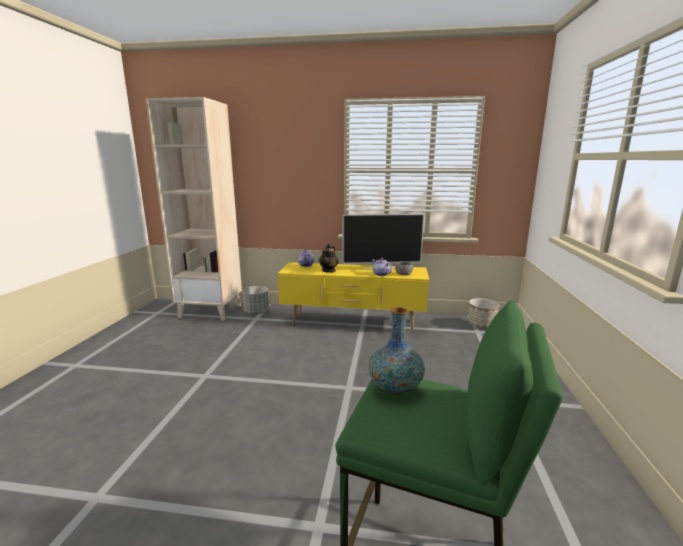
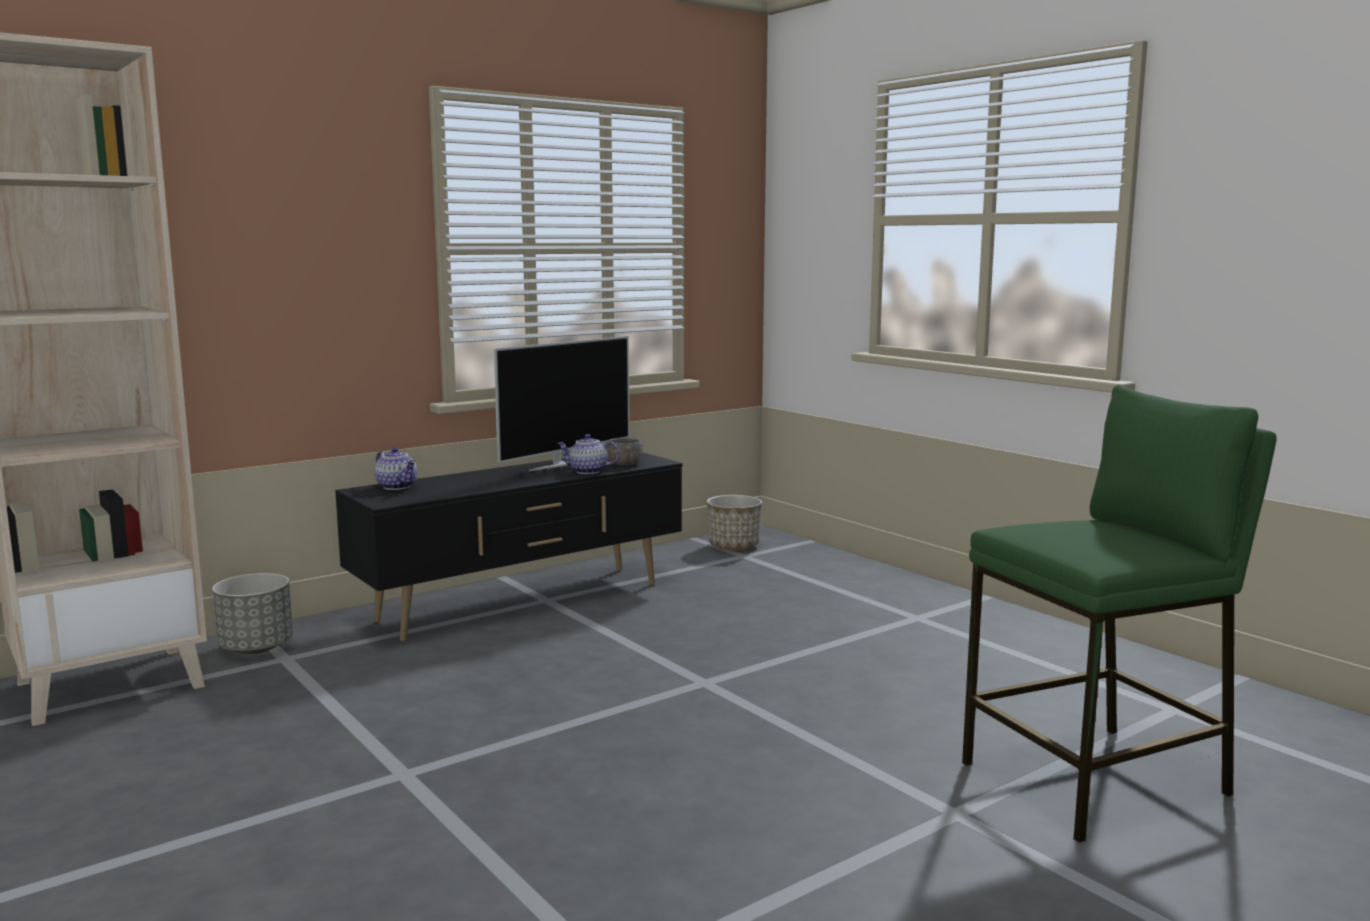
camera: 45 degrees left, 5 degrees down
(329, 270) = (474, 485): teapot -> none
(353, 323) = (524, 602): yellow tv stand -> black tv stand
(395, 388) = (1039, 531): vase -> none

